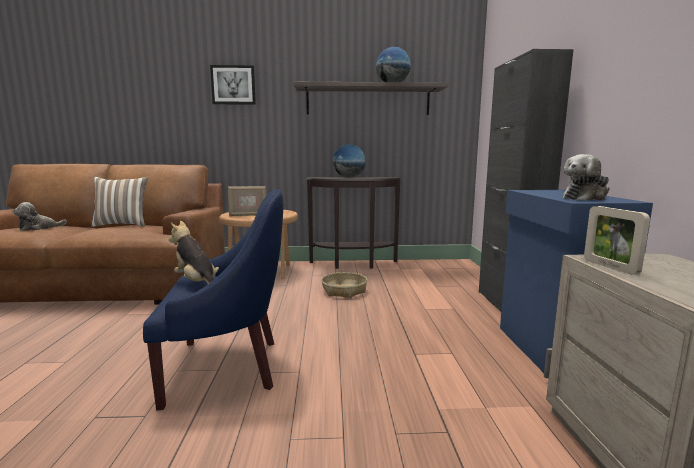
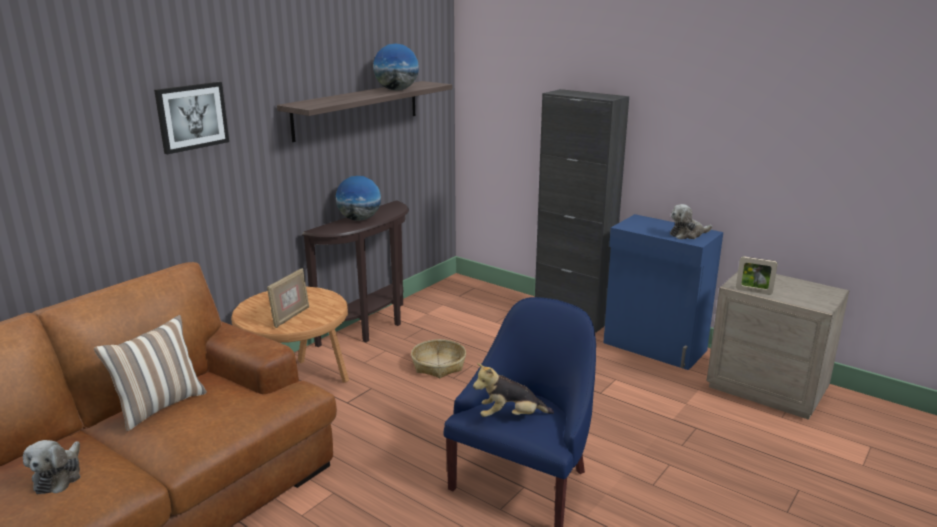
camera: 50 degrees left, 10 degrees up
(585, 198) = (687, 234): plush toy -> plush toy turned 60 degrees clockwise

